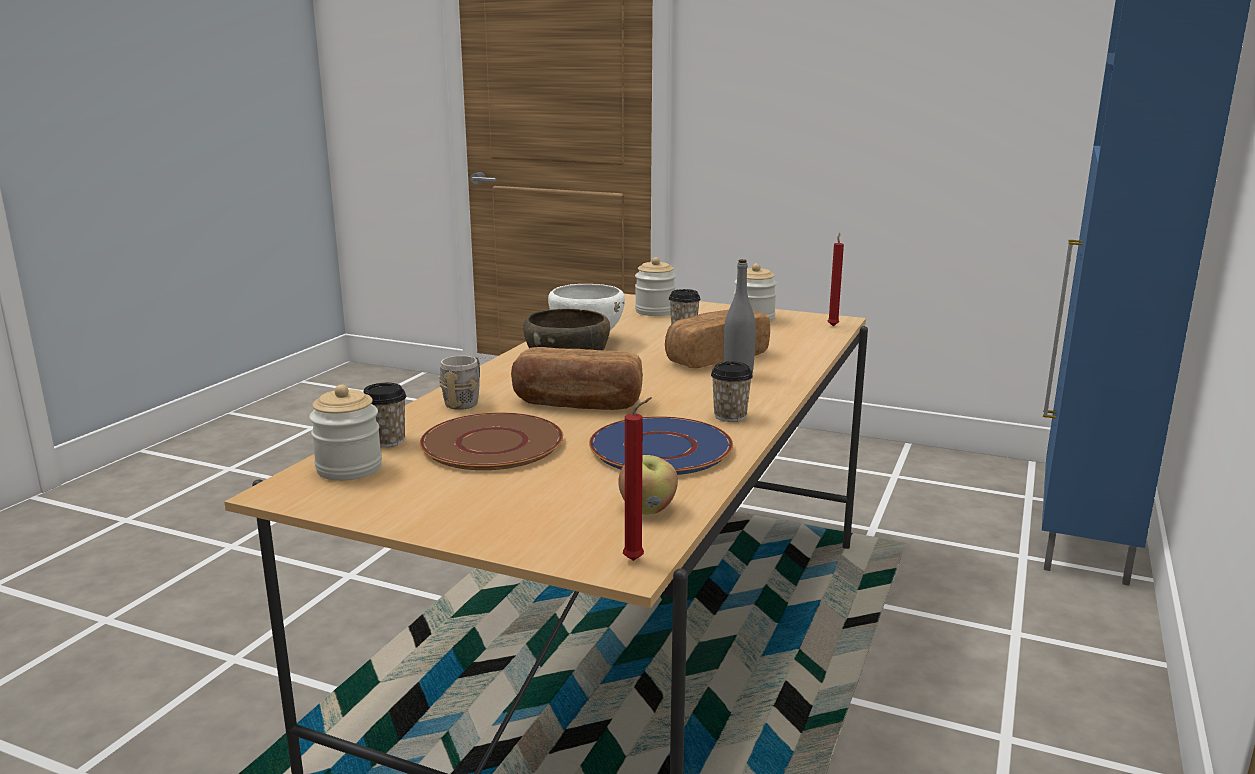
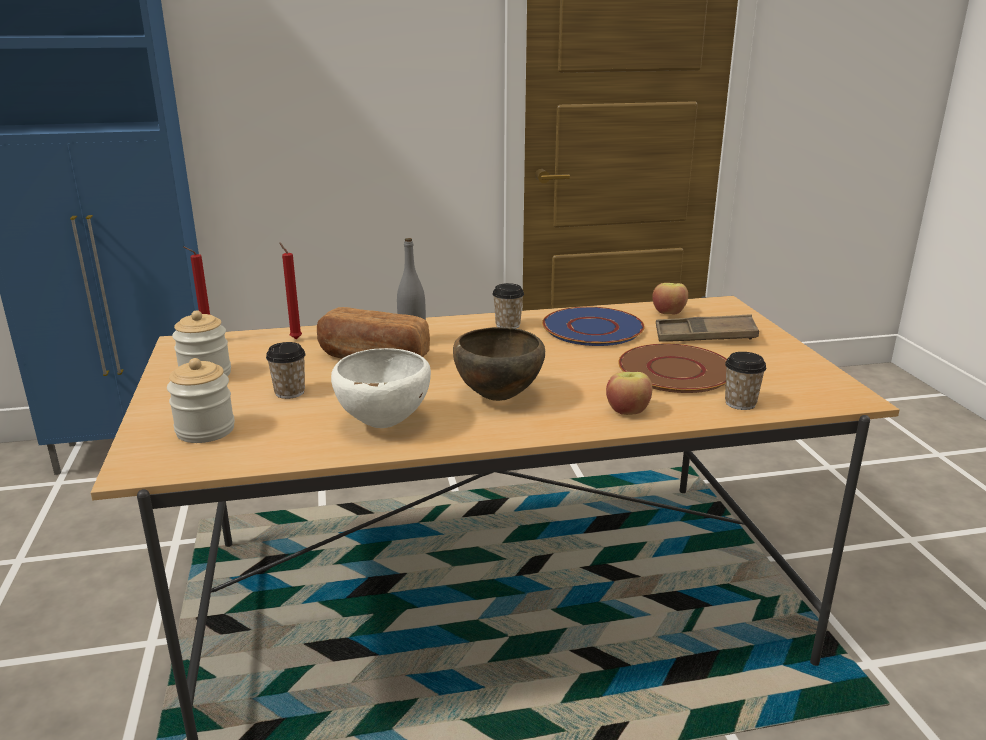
camera: 125 degrees left, 5 degrees up
(349, 468) = (792, 394): jar -> none
(465, 401) = (627, 410): grey mug -> apple
(539, 494) = (704, 336): none -> brown tray
(577, 403) = (560, 371): bread -> none
(636, 560) = (715, 303): red candle -> red candle (295, 338)

